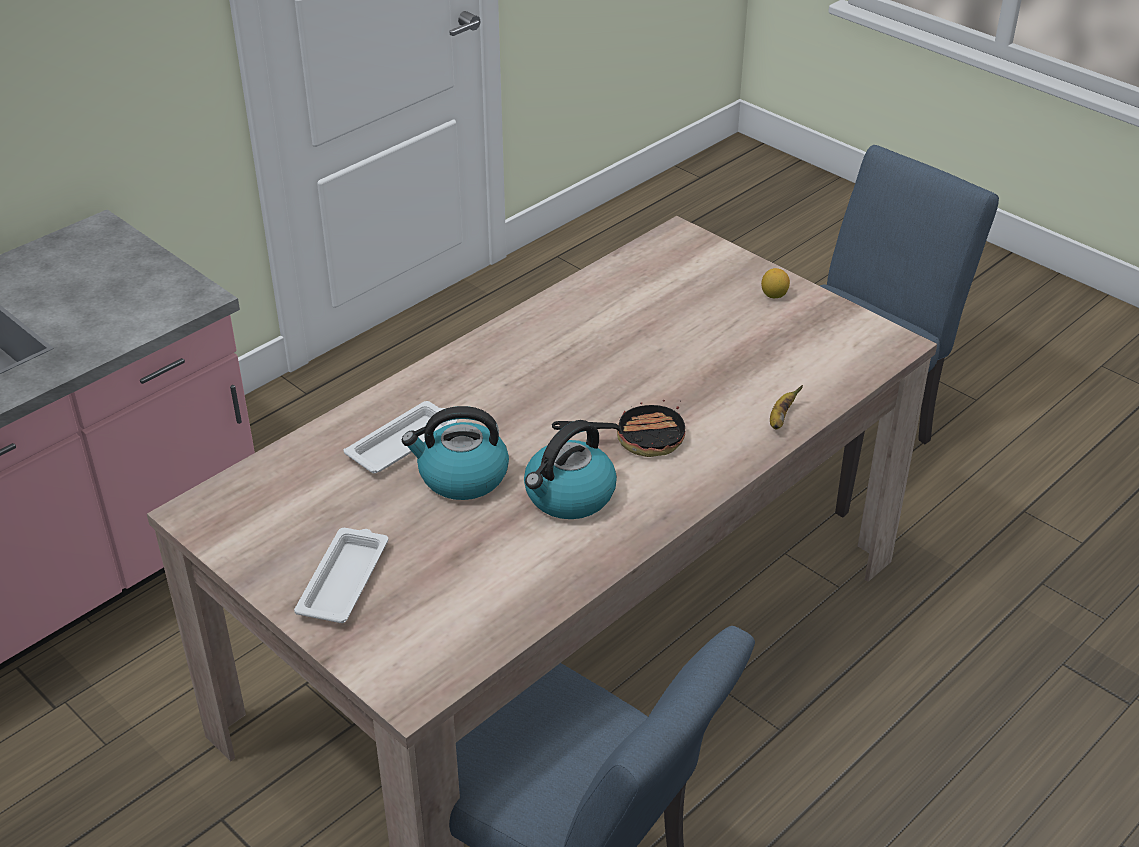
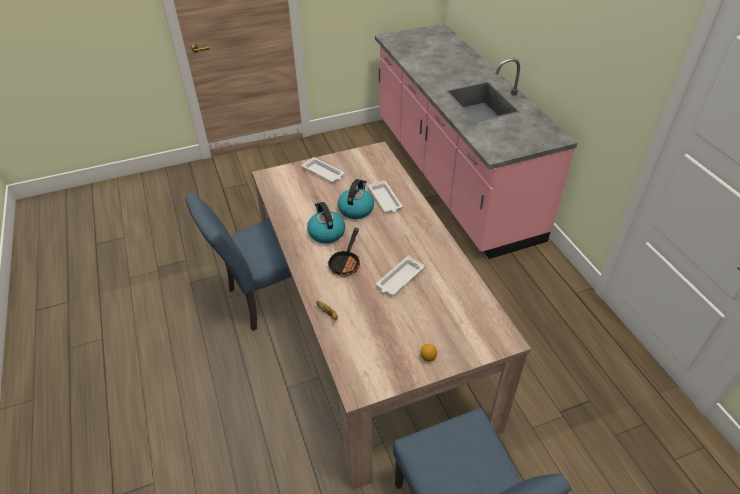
camera: 115 degrees right, 5 degrees up
(631, 362) = (399, 279): none -> white tray

